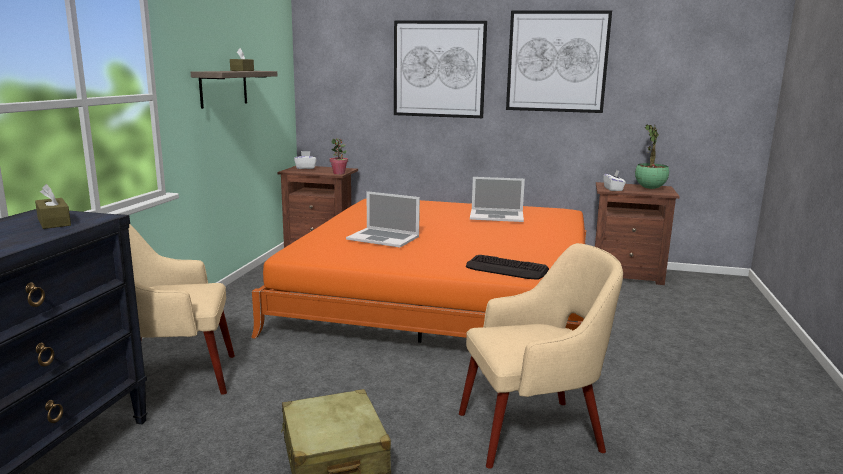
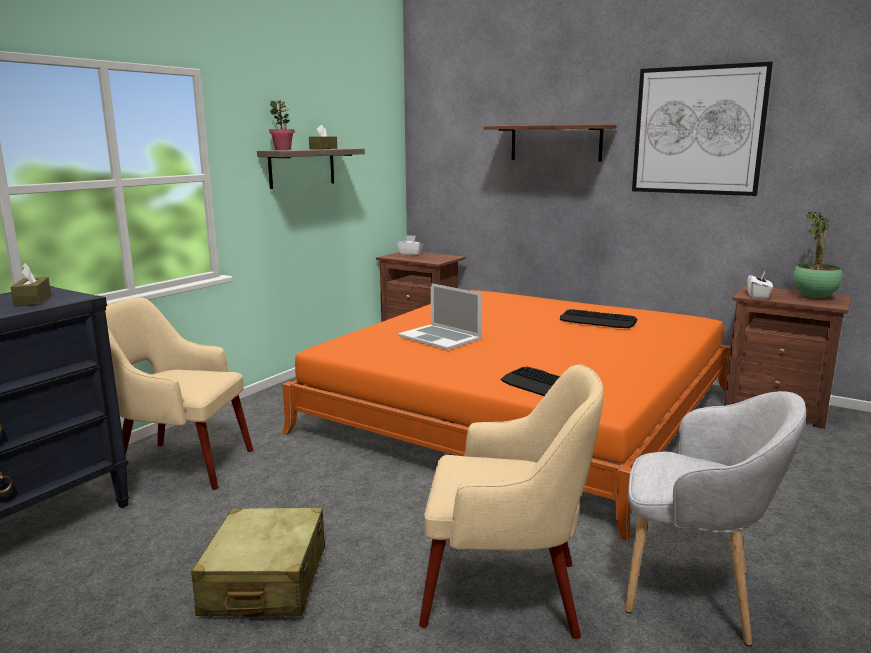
camera: 20 degrees right, 0 degrees up
(339, 173) = (438, 261): potted plant -> potted plant (283, 150)
(439, 69) = (555, 143): picture -> brown shelf
(496, 216) = (597, 320): laptop -> keyboard
(658, 408) = (695, 595): none -> grey armchair

